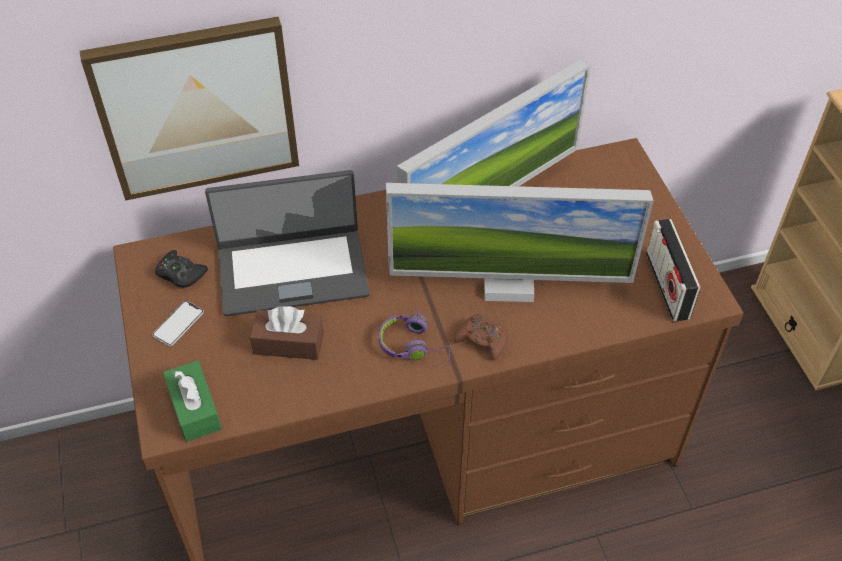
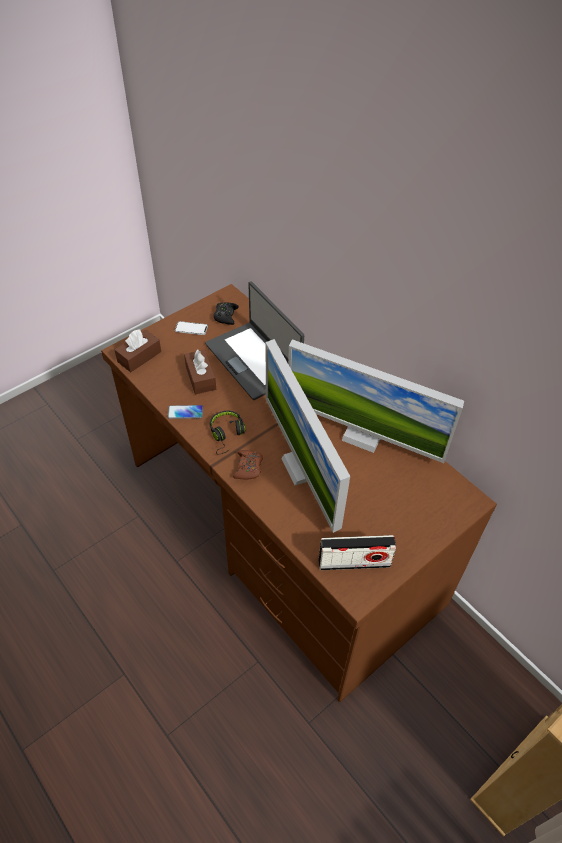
camera: 65 degrees right, 0 degrees up
(194, 408) = (139, 357): green tissue box -> brown tissue box
(197, 108) = (279, 240): picture -> none
(346, 381) = (185, 412): none -> phone
(414, 345) = (227, 435): purple headphones -> black headphones
(667, 286) = (354, 562): radio -> radio turned 150 degrees counterclockwise

